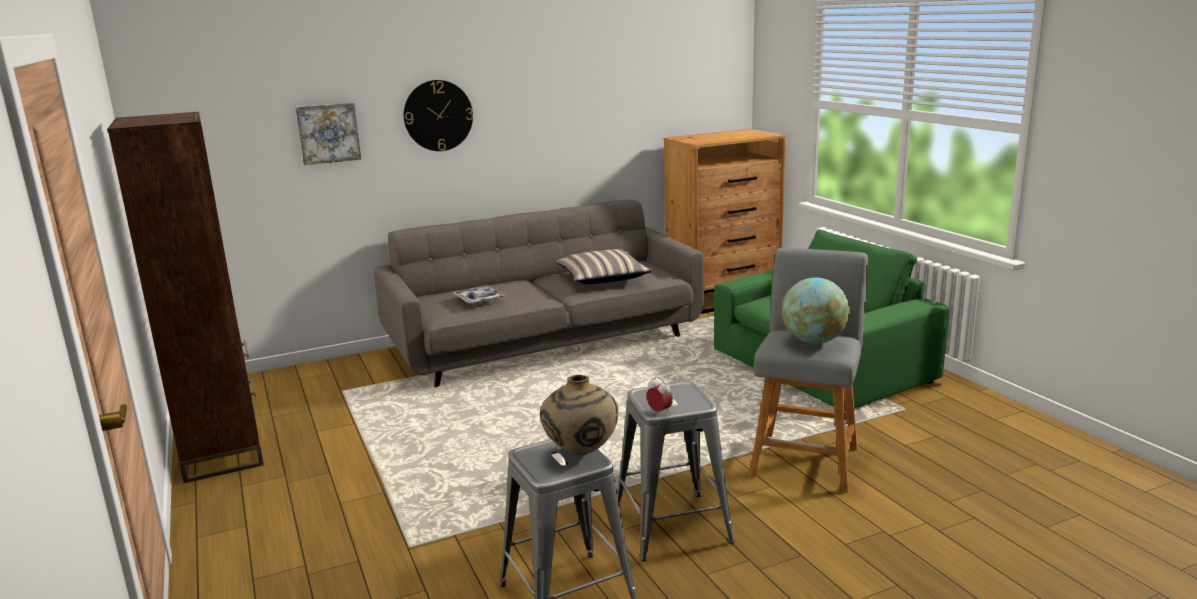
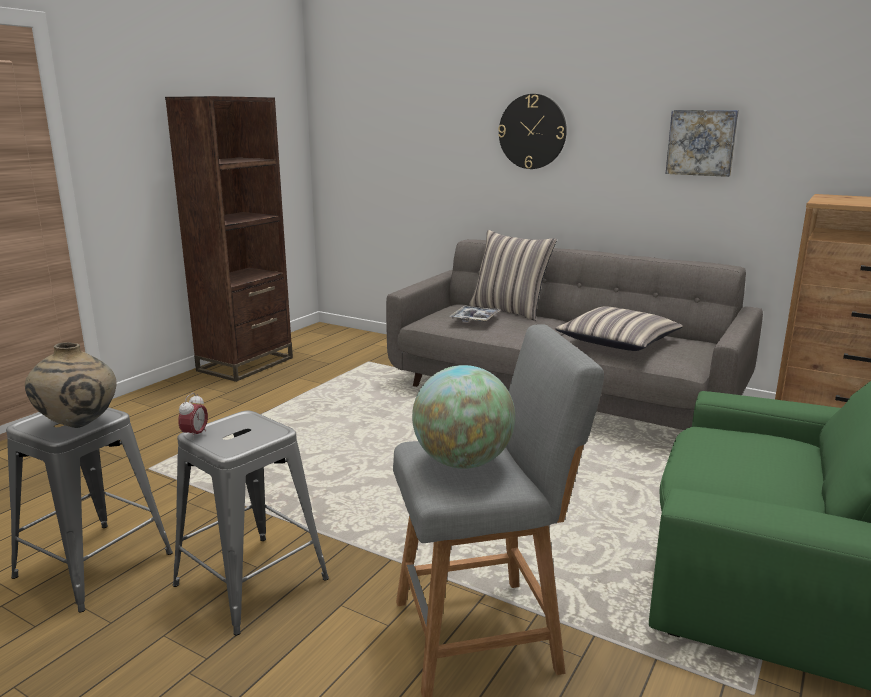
camera: 55 degrees right, 0 degrees up
(328, 133) = (436, 138): picture -> picture (701, 142)
(475, 286) = (509, 310): none -> pillow

